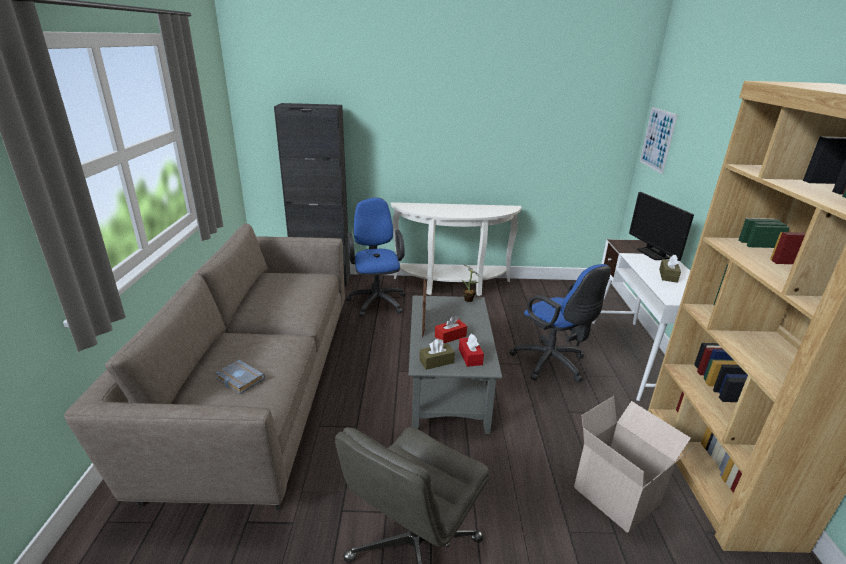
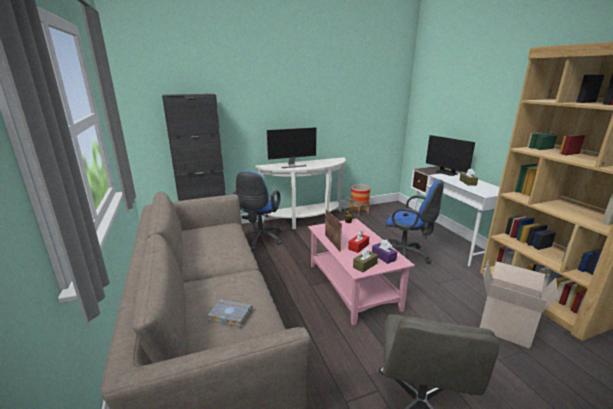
camera: 20 degrees left, 5 degrees down
(377, 300) = (259, 240): blue office chair -> blue office chair turned 135 degrees counterclockwise
(436, 209) = (292, 165): none -> monitor
(447, 385) = (351, 286): grey coffee table -> pink coffee table
(470, 357) = (383, 257): red tissue box -> purple tissue box
(534, 288) = (359, 212): none -> planter
(657, 139) = (424, 104): picture -> none

